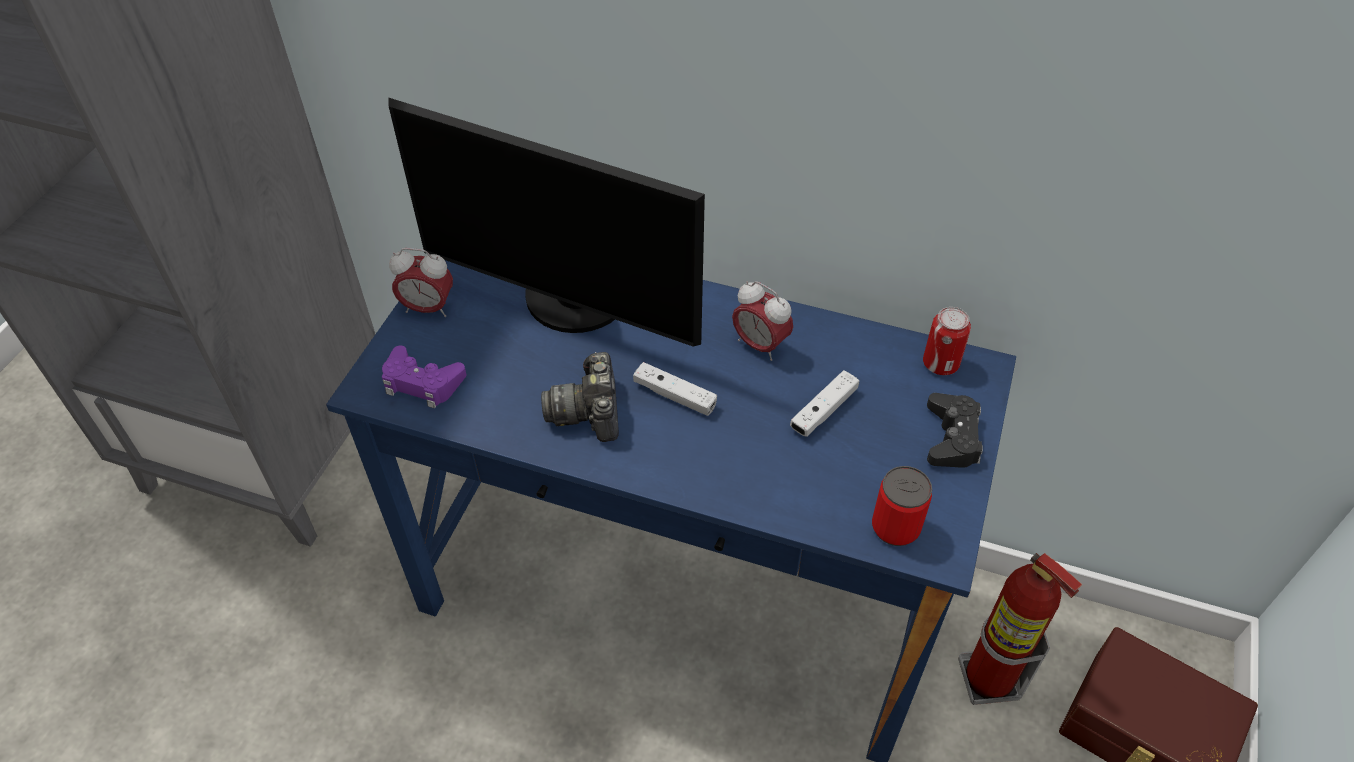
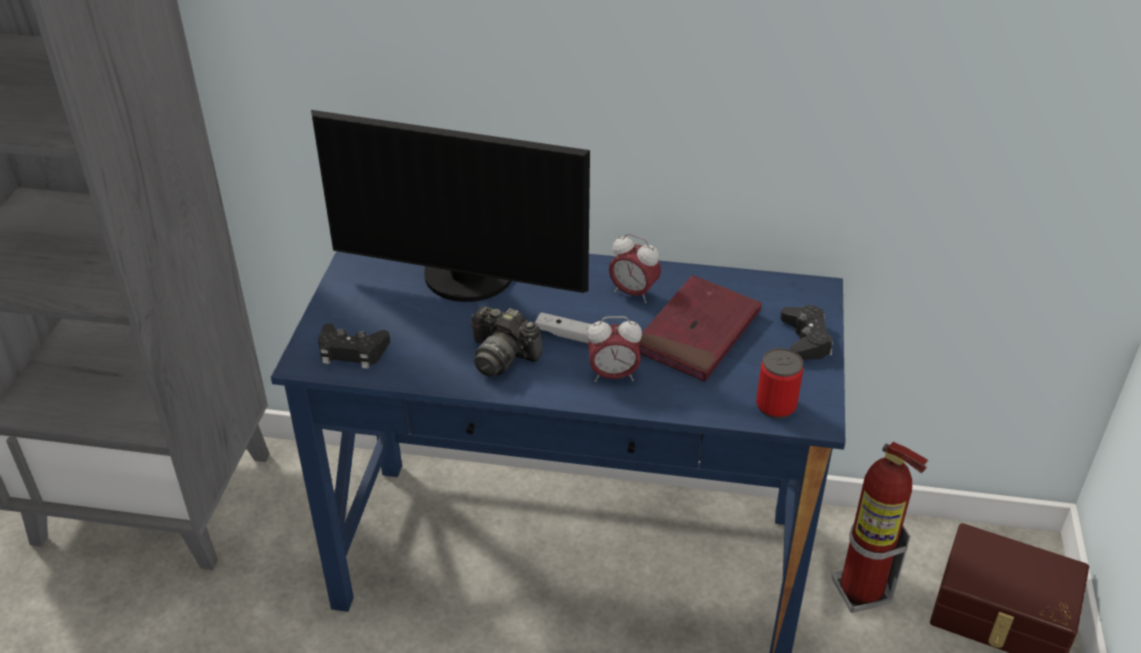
camera: 10 degrees left, 10 degrees down
(422, 383) = (352, 351): purple game controller -> black game controller
(428, 308) = (341, 297): alarm clock -> alarm clock (613, 375)
(588, 411) = (502, 356): camera -> camera turned 45 degrees counterclockwise
(824, 410) = (697, 333): white game controller -> red book
(940, 363) = (784, 290): can -> none

